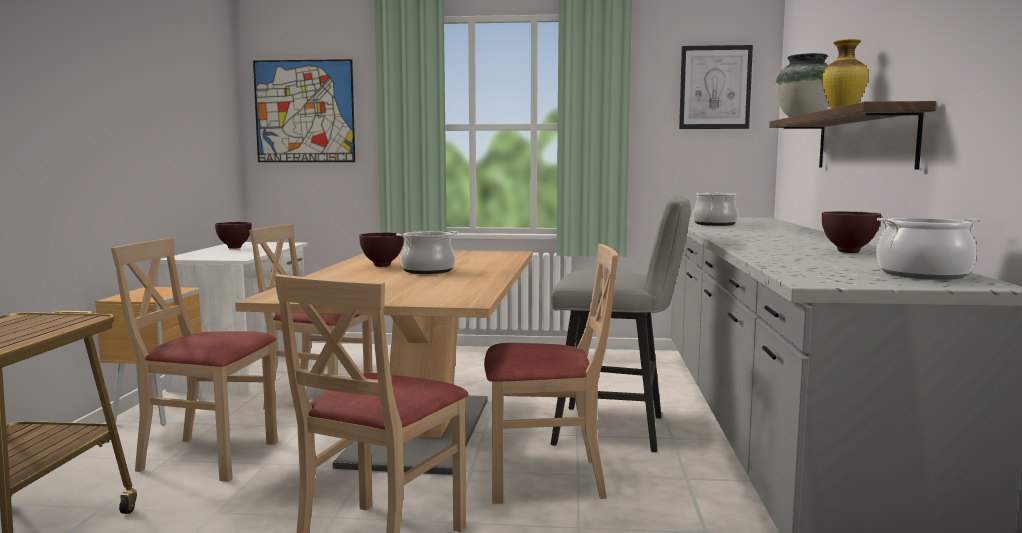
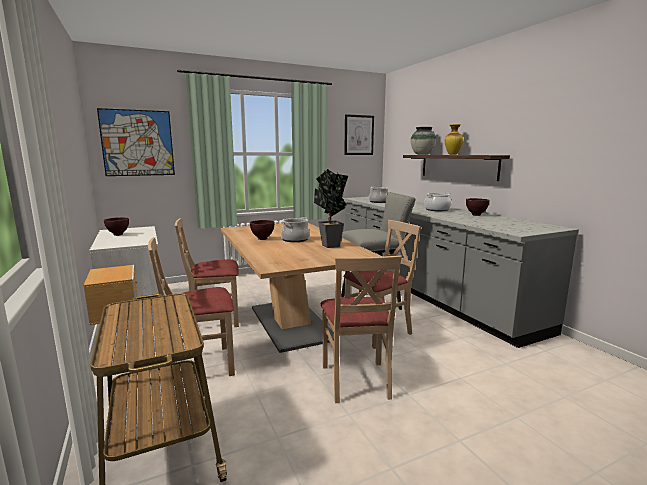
camera: 30 degrees left, 5 degrees up
(450, 284) = (330, 246): none -> potted plant
(923, 274) = (531, 225): cooking pot -> cooking pot (437, 210)

